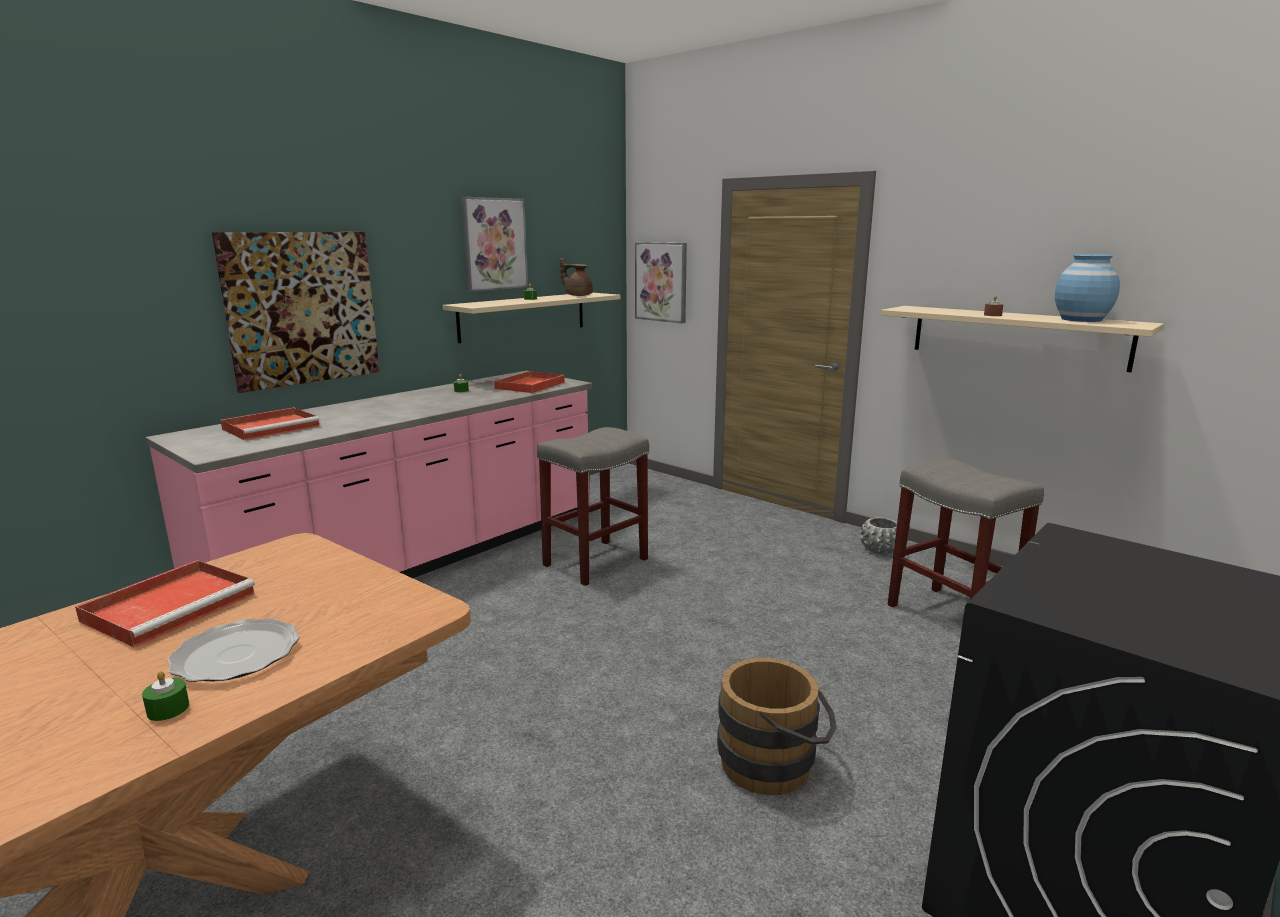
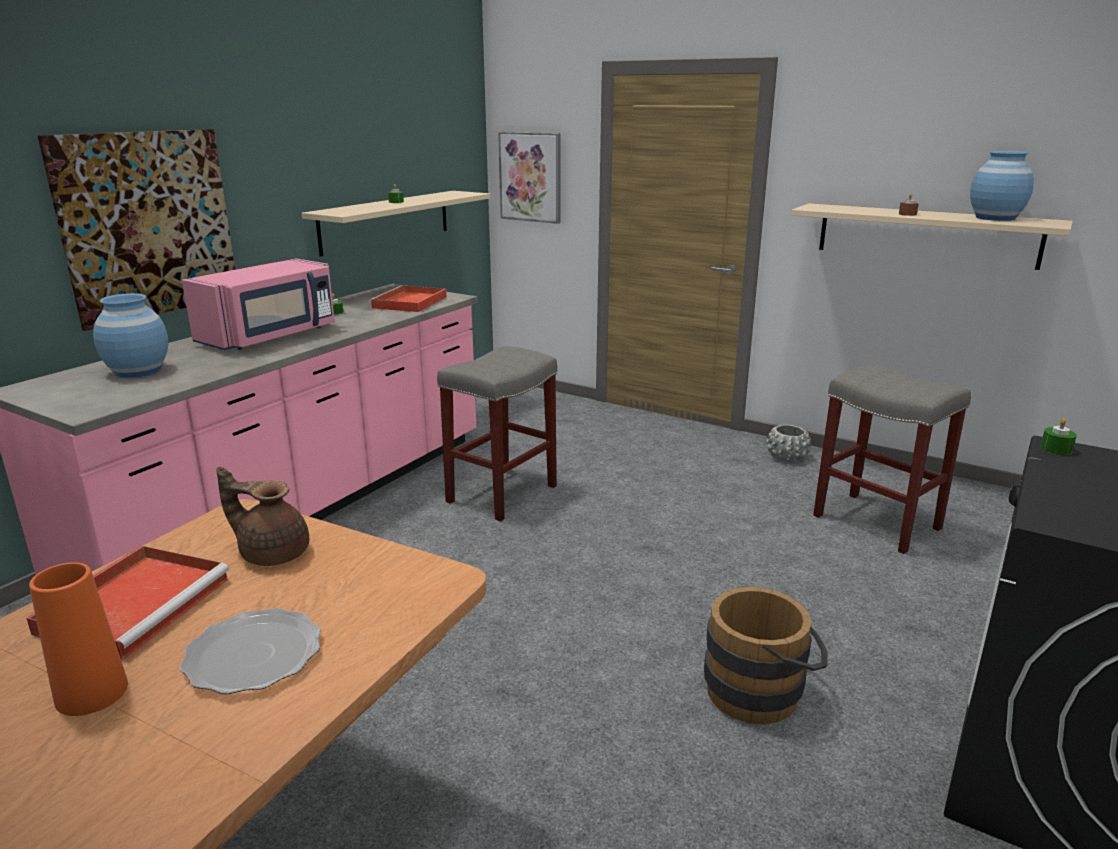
camera: 10 degrees left, 5 degrees up
(94, 670) = (92, 693): none -> orange vase
(168, 709) = (214, 729): green candle -> green candle (1056, 449)
(273, 427) = (138, 371): red tray -> blue vase
(396, 406) = (271, 336): none -> pink microwave
(494, 244) = (352, 139): picture -> none
(578, 295) = (444, 195): brown teapot -> brown teapot (272, 553)

